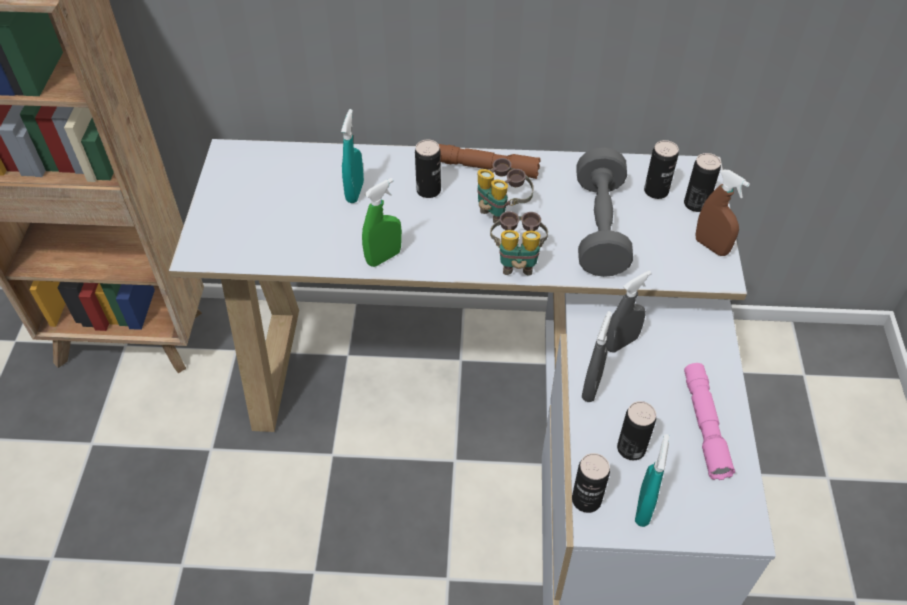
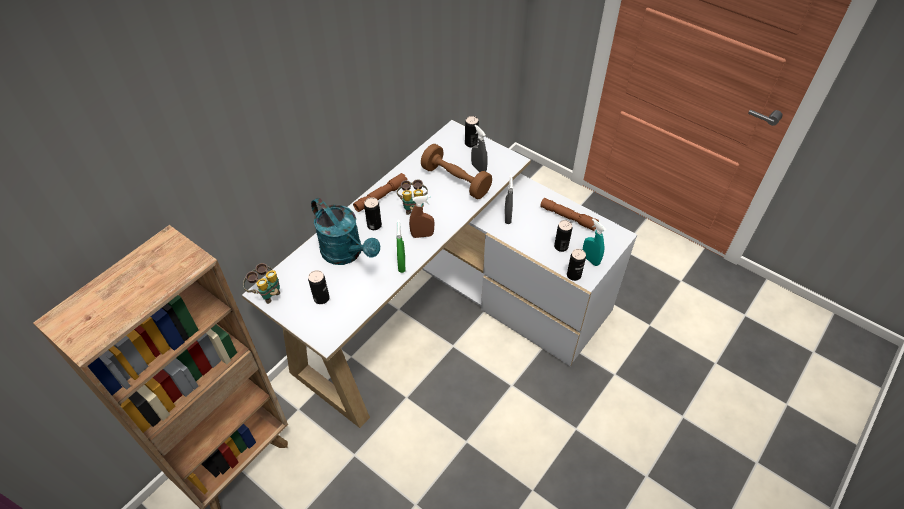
camera: 55 degrees left, 0 degrees up
(355, 192) = (347, 253): turquoise spray bottle -> turquoise watering can
(517, 261) = (448, 218): binoculars -> binoculars (266, 293)
(591, 387) = (522, 241): grey spray bottle -> grey spray bottle (478, 168)
(600, 228) = (456, 181): grey dumbbell -> brown dumbbell
(656, 191) = (452, 150): can -> can (321, 298)
(704, 425) = (568, 217): pink flashlight -> brown flashlight
(711, 246) = (498, 154): brown spray bottle -> brown spray bottle (422, 235)

